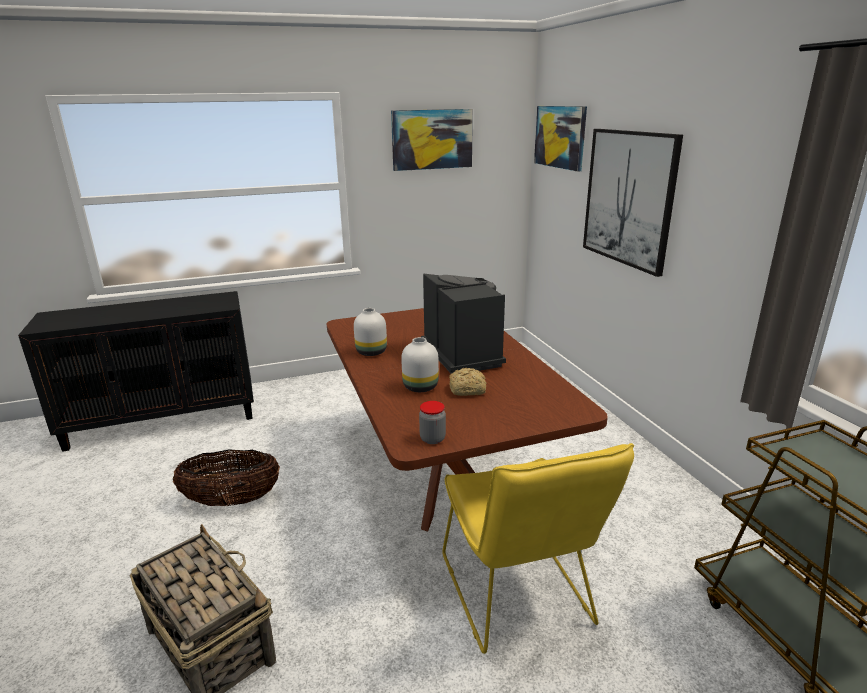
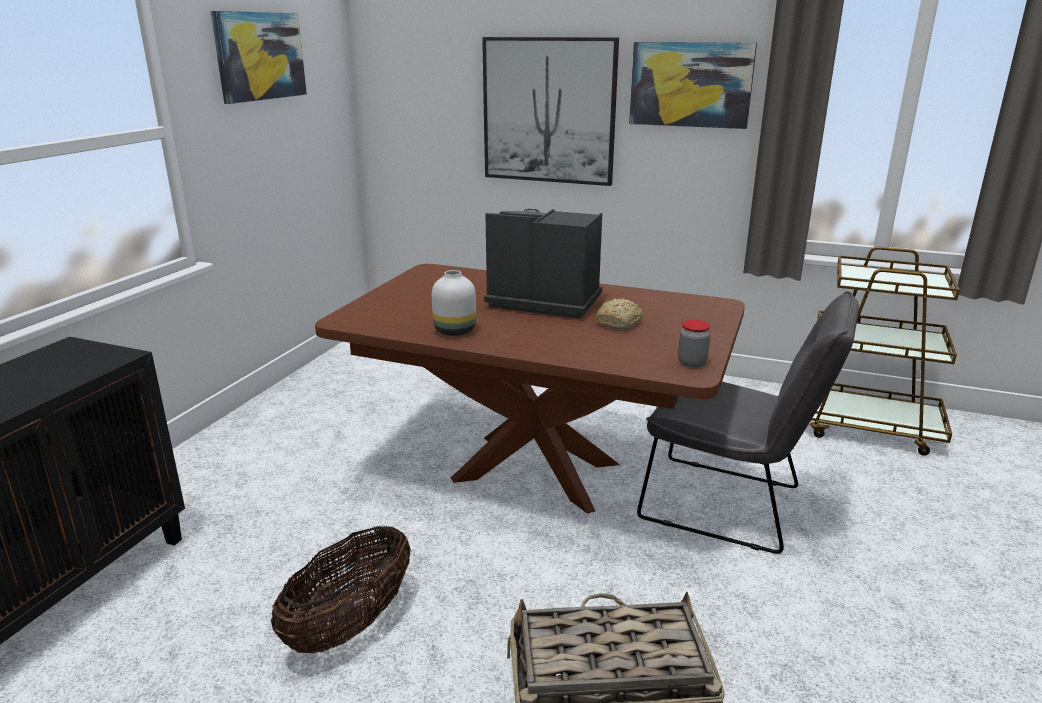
camera: 50 degrees left, 0 degrees up
(419, 387) = (580, 337): white vase -> none
(519, 597) = (732, 506): yellow chair -> grey chair
(560, 137) = (412, 50): picture -> picture (690, 84)

